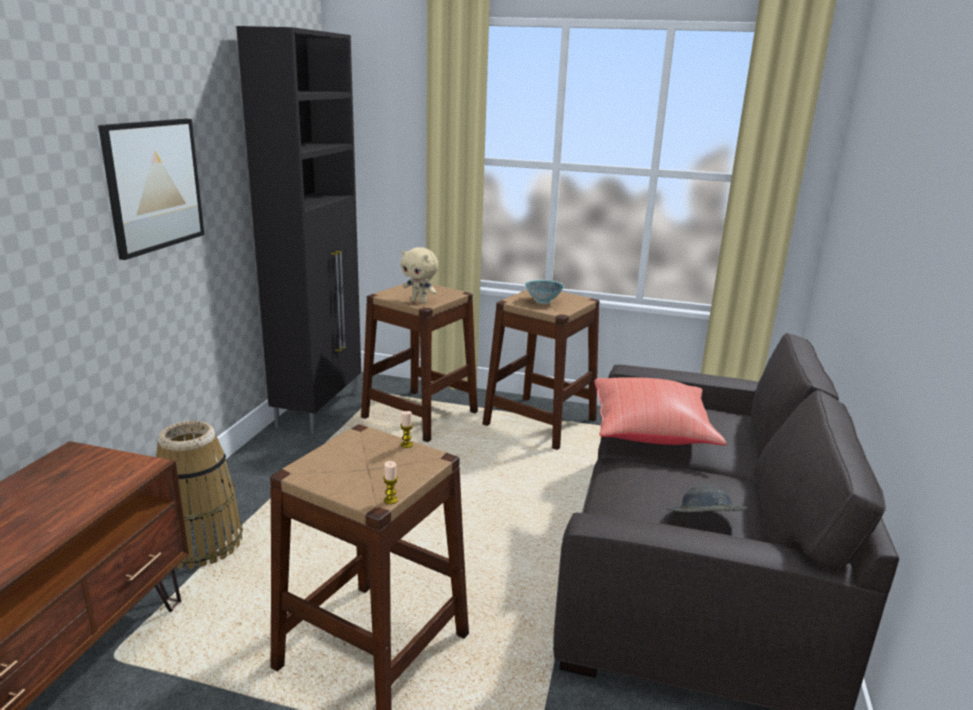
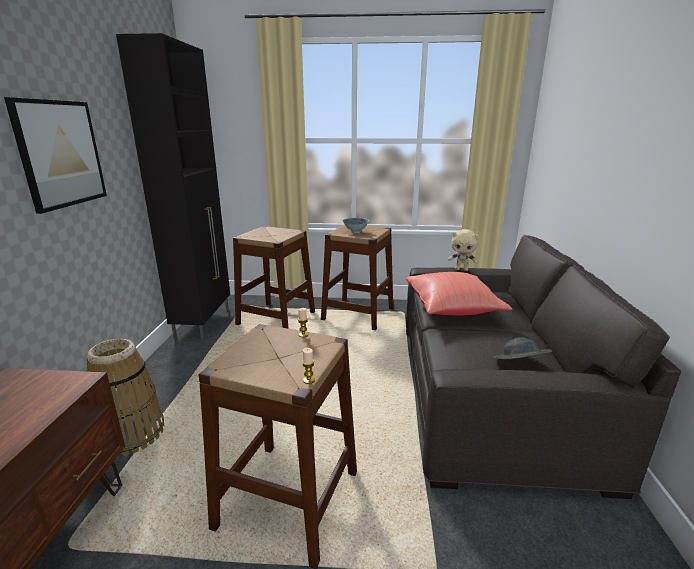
camera: 10 degrees left, 0 degrees up
(419, 301) = (272, 238): beige plush toy -> beige plush toy (462, 269)

